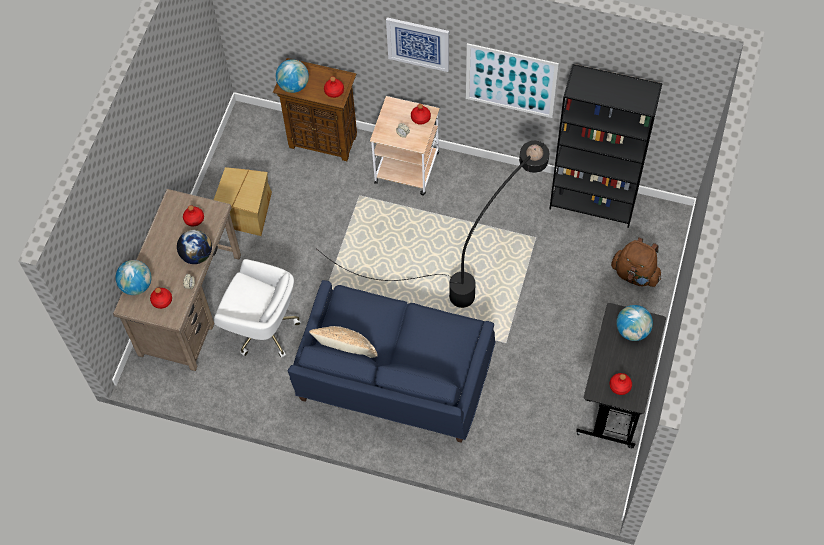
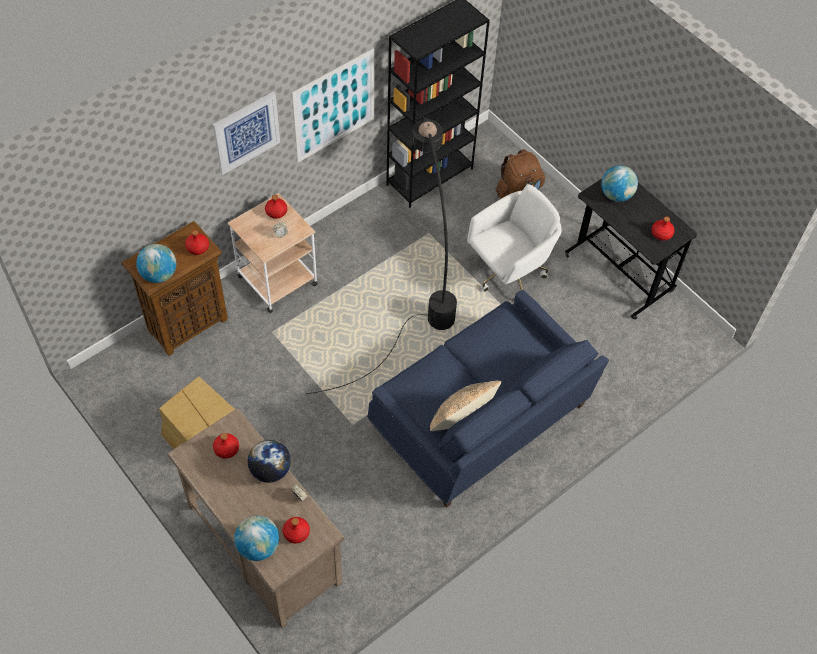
camera: 60 degrees left, 5 degrees down
(262, 329) = (345, 495): white office chair -> white office chair (508, 276)

